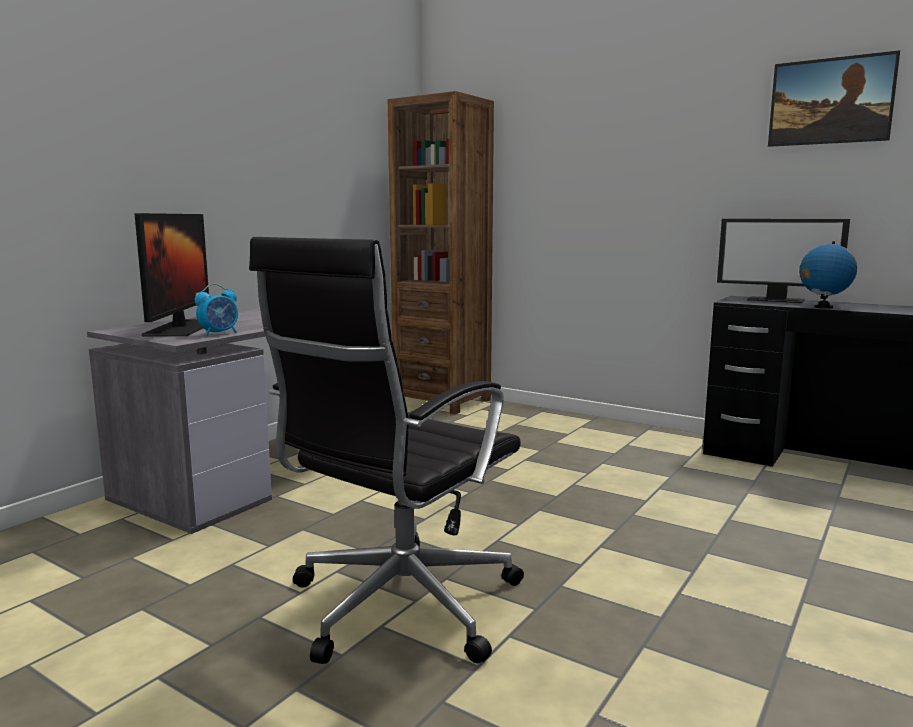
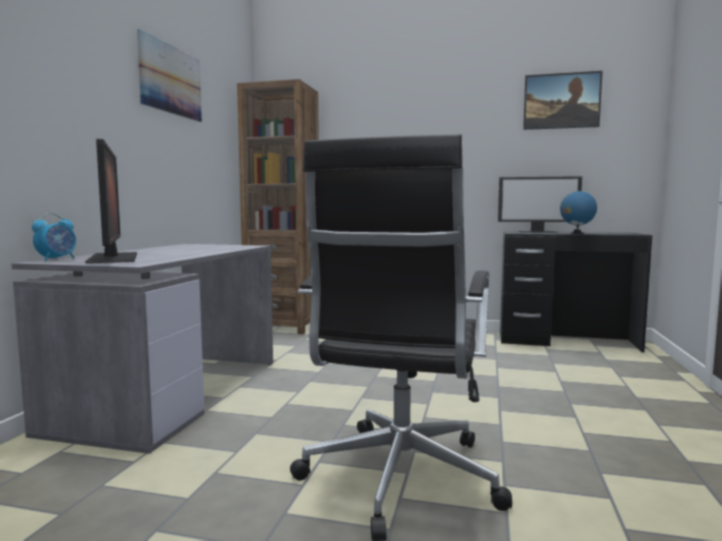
camera: 20 degrees left, 5 degrees down
(219, 334) = (163, 259): alarm clock -> alarm clock (57, 259)
(289, 111) = (171, 80): none -> picture

